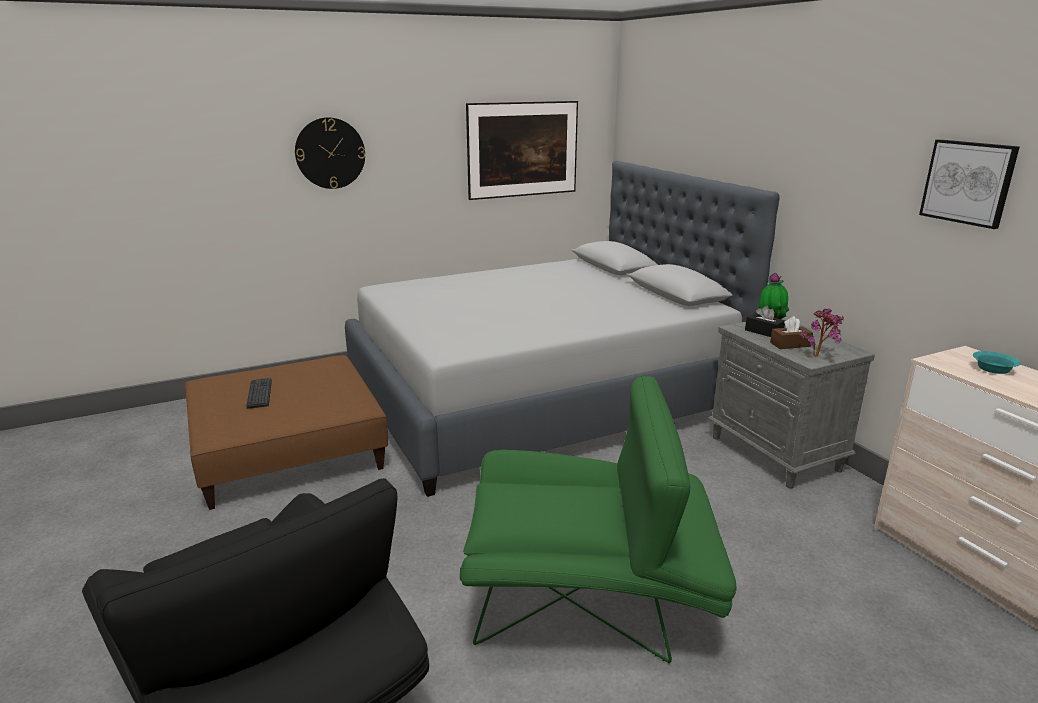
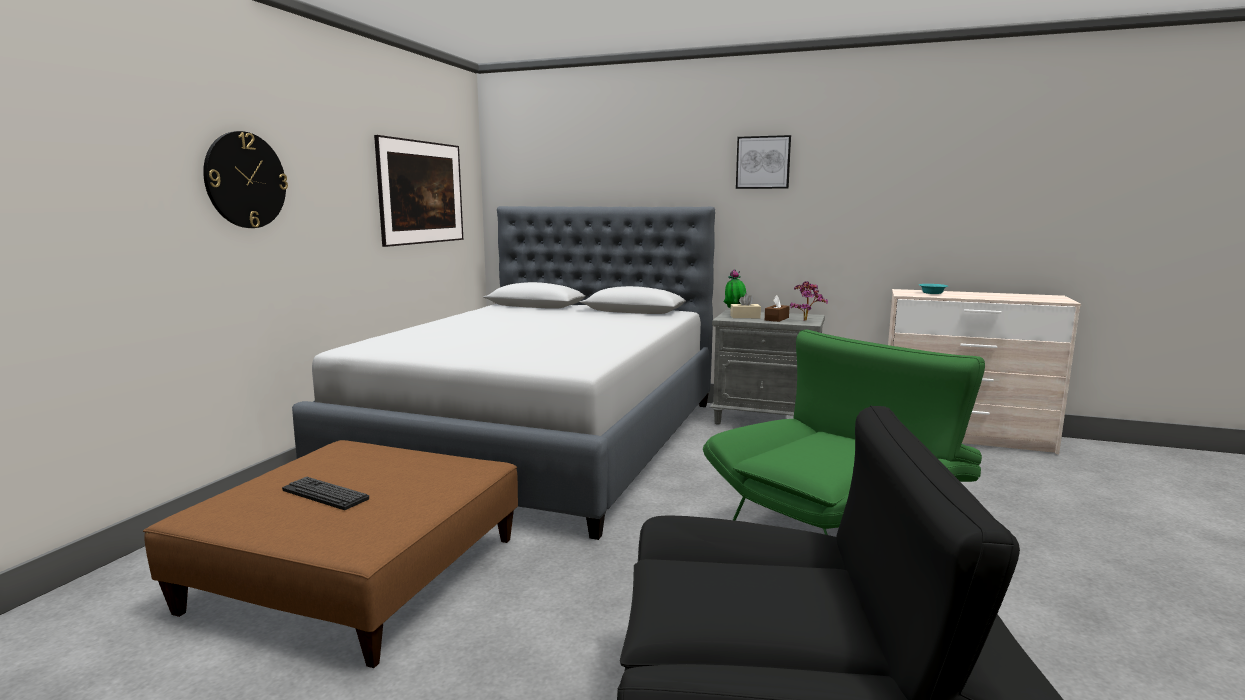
camera: 45 degrees left, 10 degrees down
(763, 332) = (745, 317): black tissue box -> beige tissue box
(968, 182) = (872, 177): picture -> picture (763, 162)

